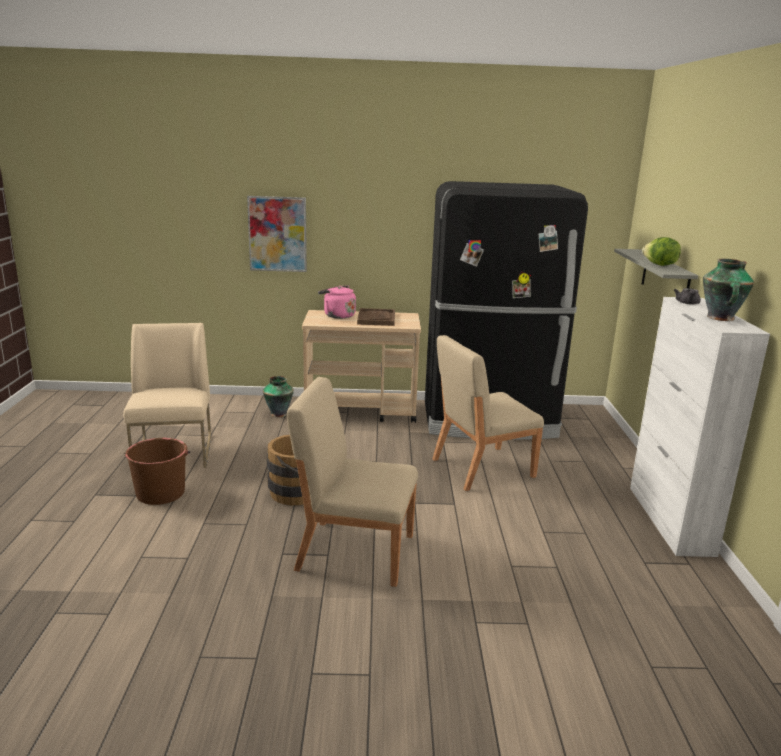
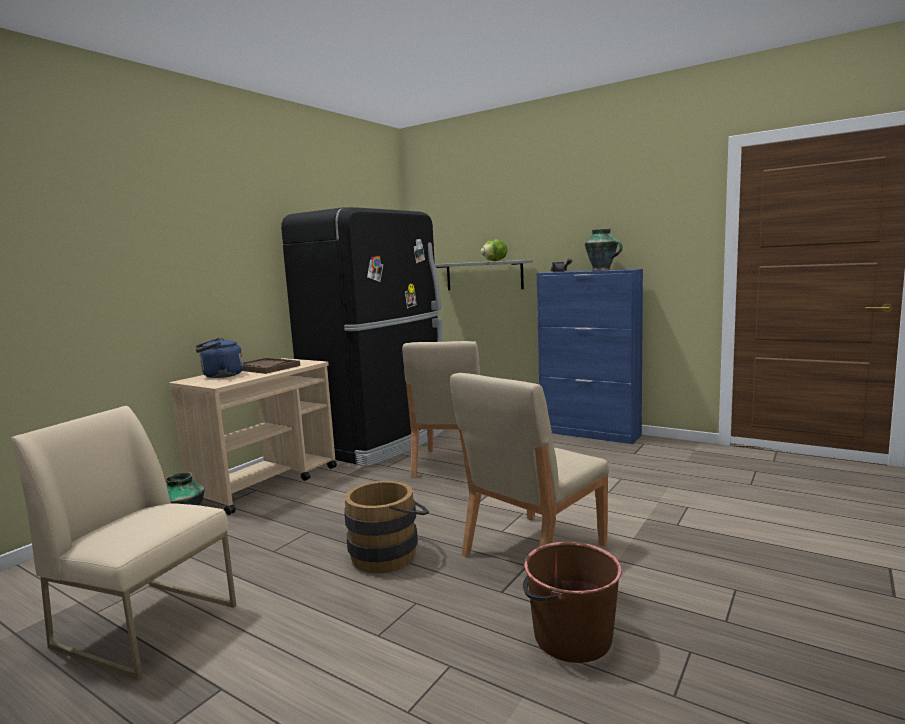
camera: 55 degrees left, 10 degrees down
(160, 493) = (249, 660): brown bucket -> brown bucket (571, 637)
(277, 234) = (108, 288): picture -> none
(337, 315) = (220, 376): pink kettle -> blue kettle
(670, 520) = (590, 433): white cabinet -> blue cabinet

